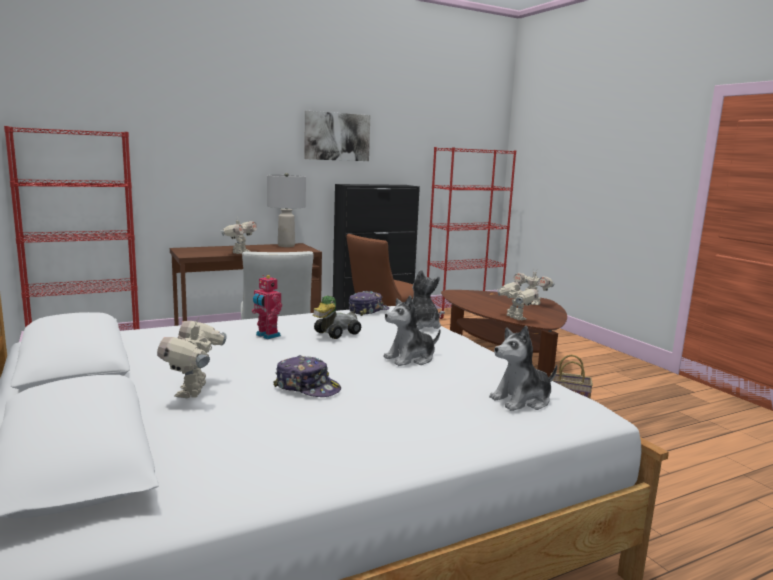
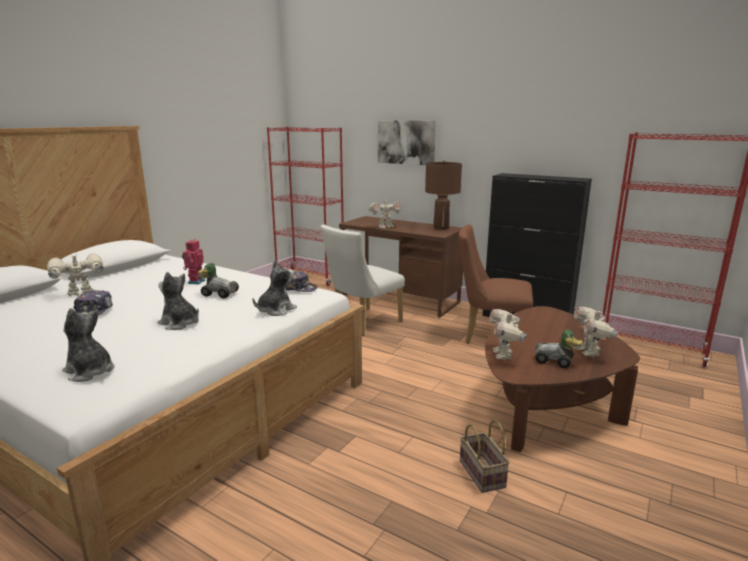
camera: 60 degrees right, 5 degrees up
(286, 245) = (441, 227): grey table lamp -> brown table lamp
(337, 136) = (509, 124): picture -> picture (406, 142)
(515, 318) = (504, 355): toy robot -> toy robot turned 150 degrees clockwise
(537, 312) = (556, 361): none -> toy car

